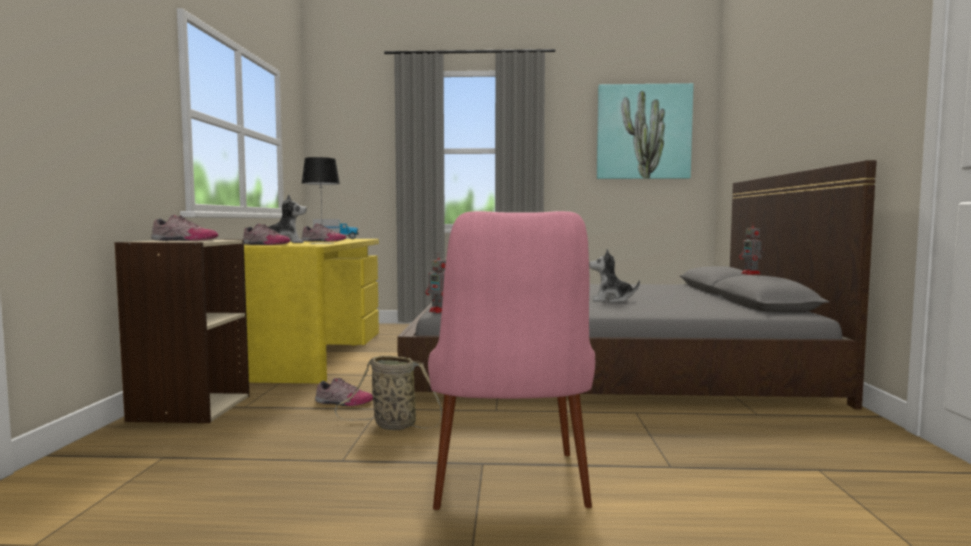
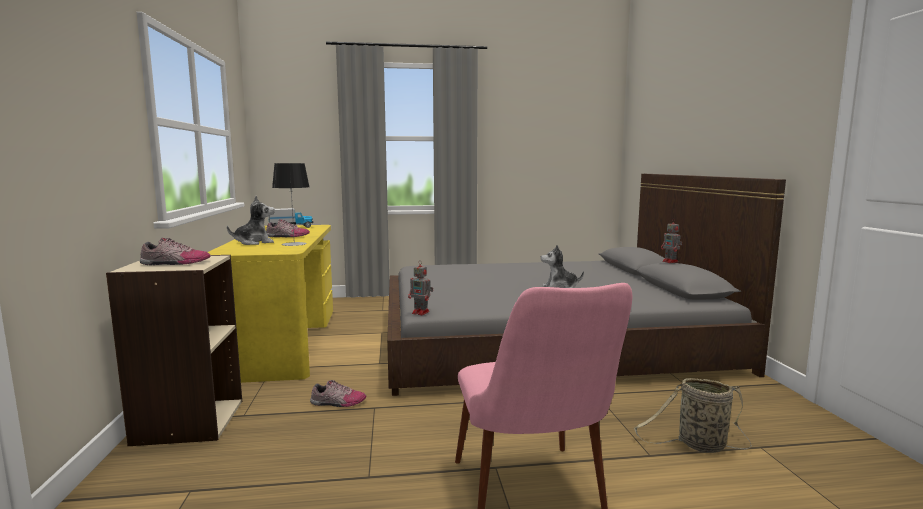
camera: 10 degrees left, 5 degrees up
(265, 244) = (240, 249): shoe -> none
(391, 425) = (395, 428): basket -> basket (698, 445)
(643, 132) = (562, 123): picture -> none

